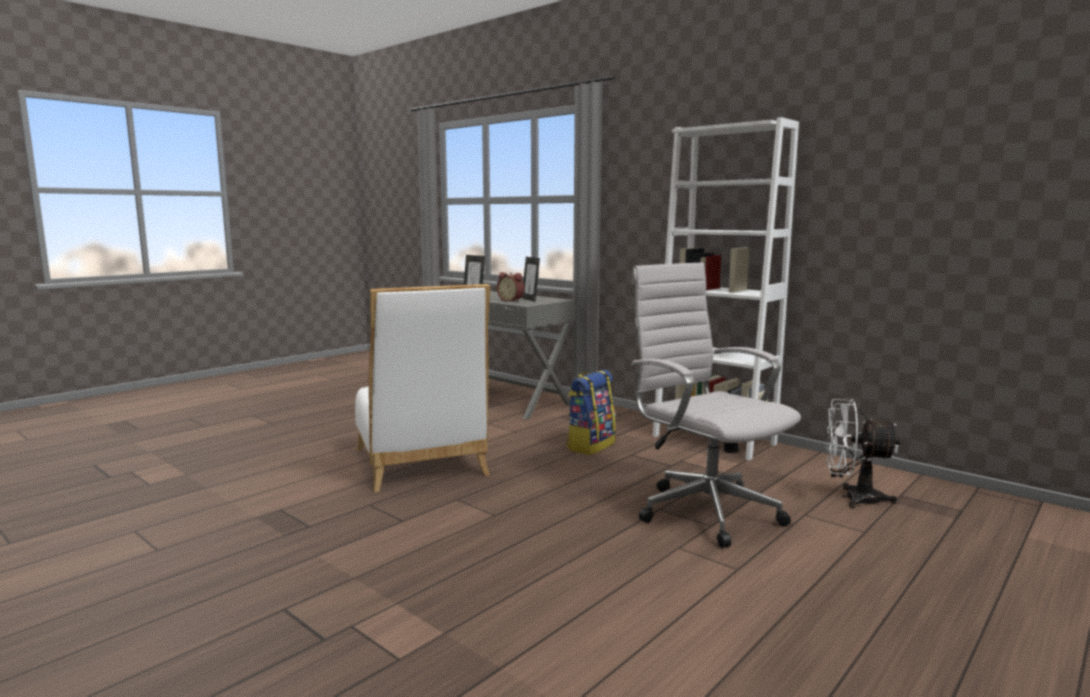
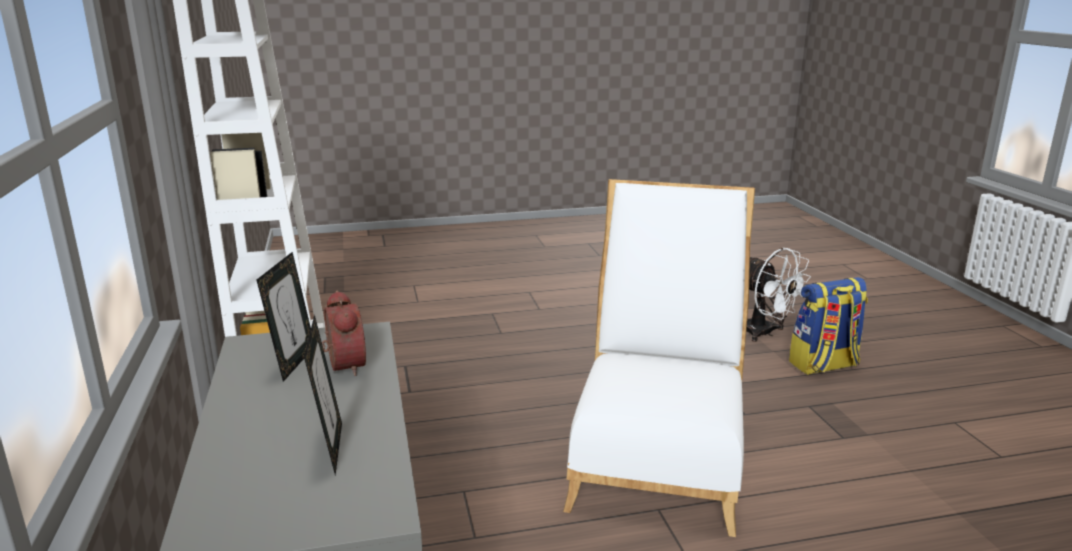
camera: 145 degrees left, 10 degrees up
(590, 446) = (423, 421): backpack -> backpack (824, 365)
(704, 510) = (473, 322): white office chair -> none
(852, 498) = (357, 300): white fan -> white fan (764, 333)

